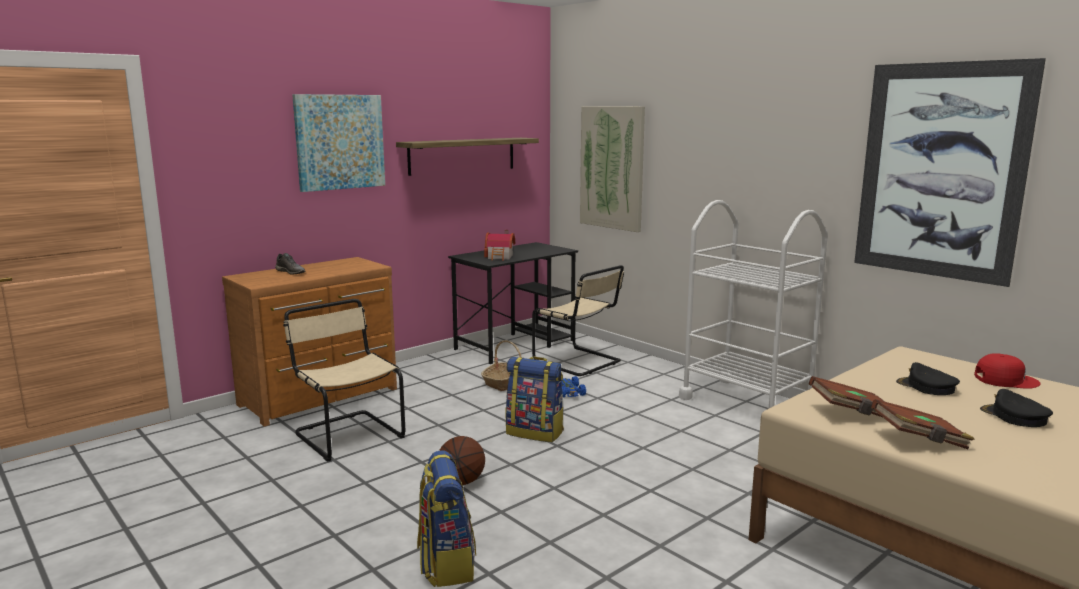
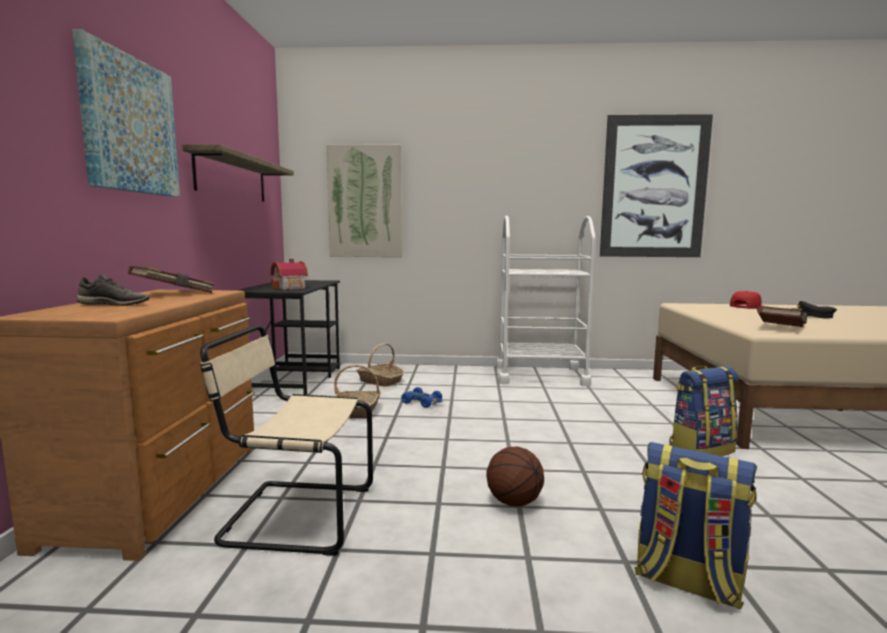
camera: 45 degrees left, 5 degrees down
(535, 432) = (470, 438): backpack -> backpack (700, 450)
(580, 362) = (380, 381): beige chair -> basket
(919, 440) = (842, 331): brown book -> brown book (173, 294)
(926, 387) = (744, 313): black cap -> none

